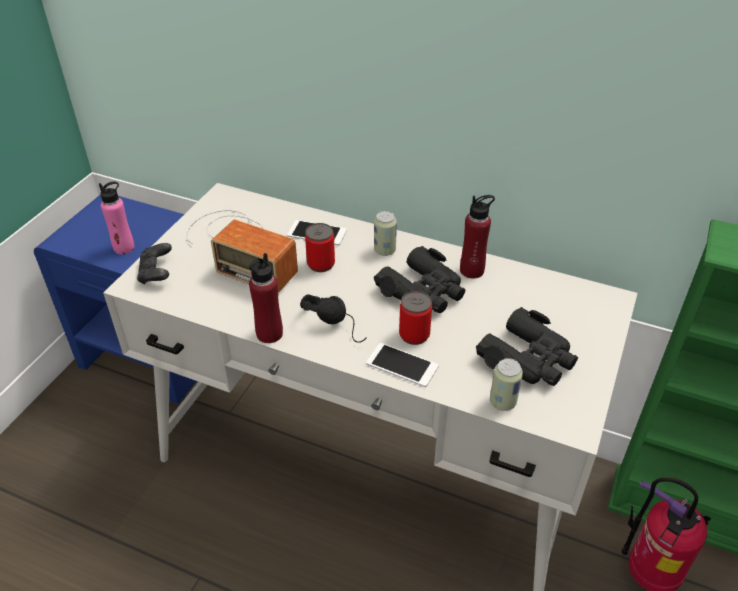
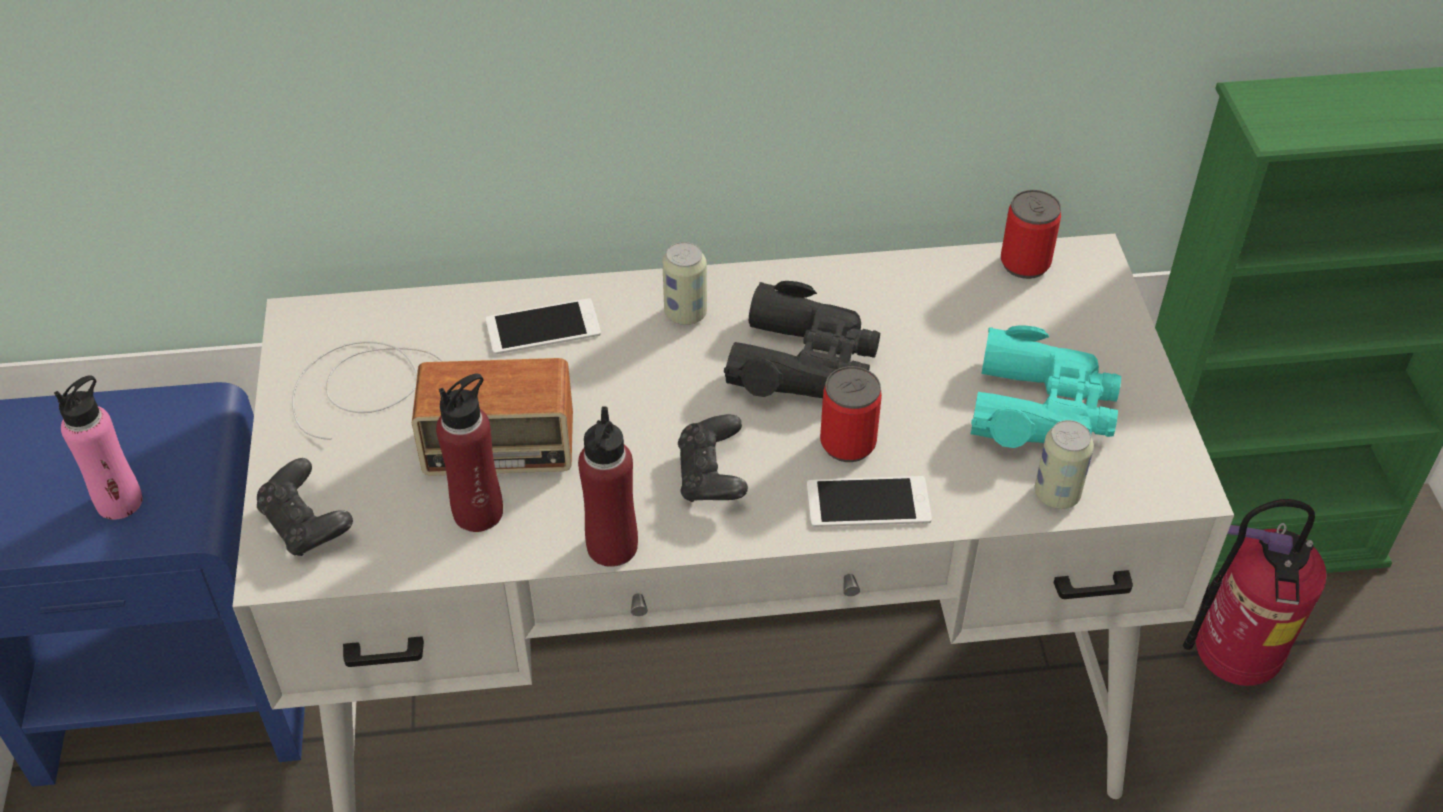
camera: 30 degrees left, 5 degrees up
(321, 264) = (597, 383): can -> can (1025, 263)
(338, 323) = (712, 476): black headphones -> black game controller
(472, 270) = (852, 293): red bottle -> red bottle (478, 512)
(528, 358) = (1042, 408): black binoculars -> turquoise binoculars

